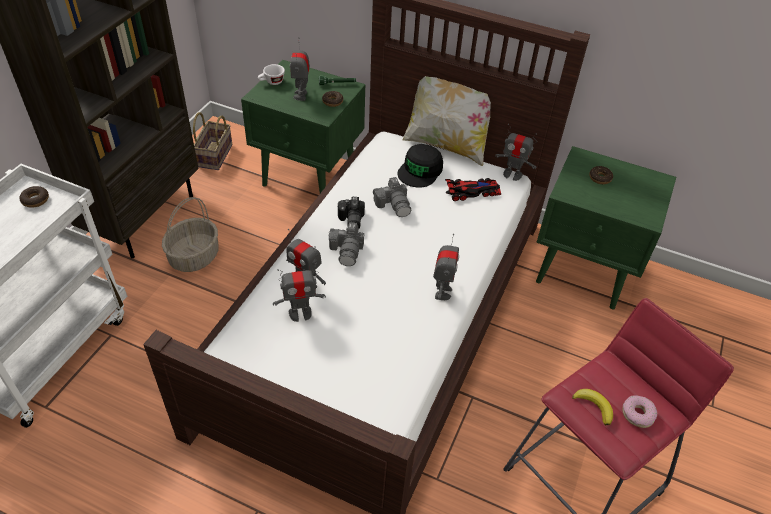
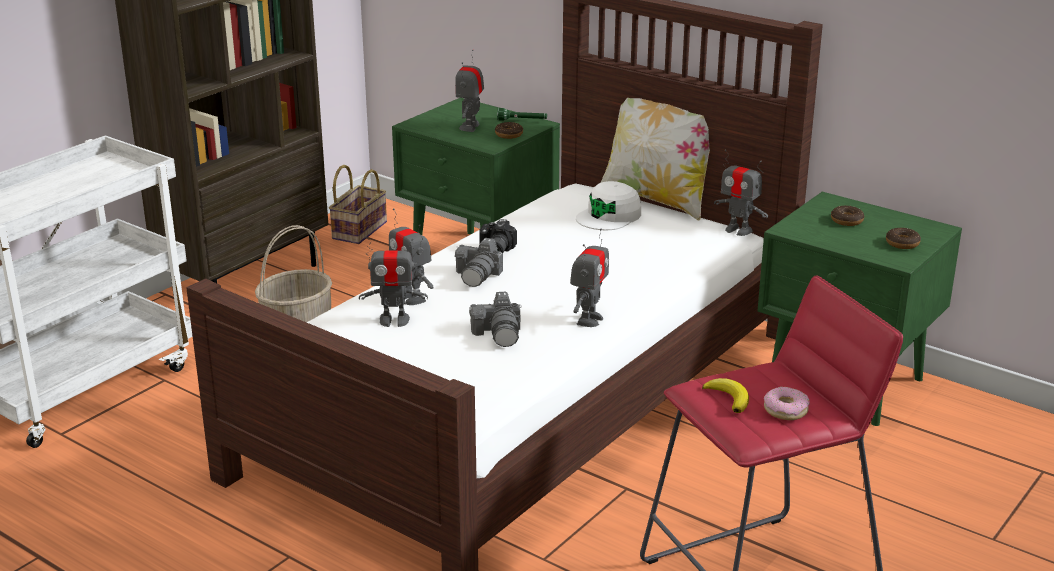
camera: 15 degrees right, 20 degrees down
(35, 200) = (110, 169): donut -> donut (902, 243)
(271, 82) = (437, 115): white cup -> none
(394, 204) = (559, 242): camera -> camera (499, 333)
(420, 170) = (609, 216): black cap -> white cap
(472, 191) = (673, 239): toy car -> none

